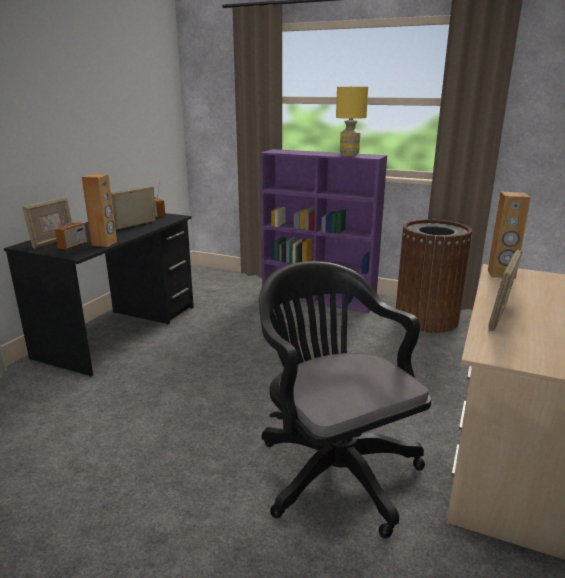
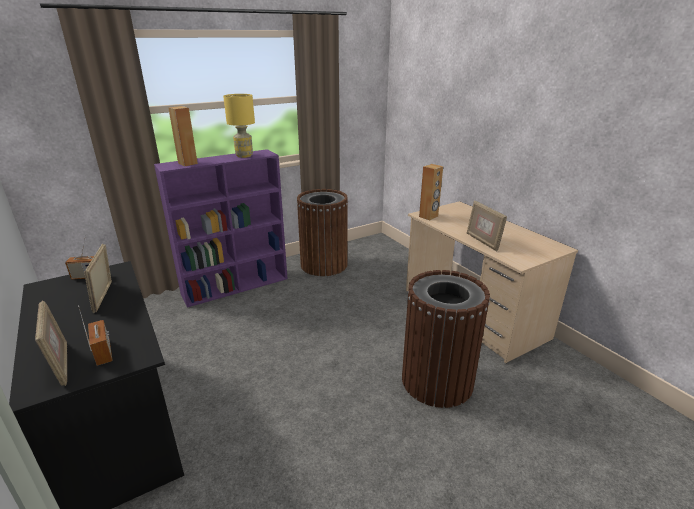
camera: 55 degrees left, 5 degrees up
(104, 243) = (134, 330): brown speaker -> brown speaker (188, 163)
(333, 467) = (437, 380): black office chair -> brown trash can

